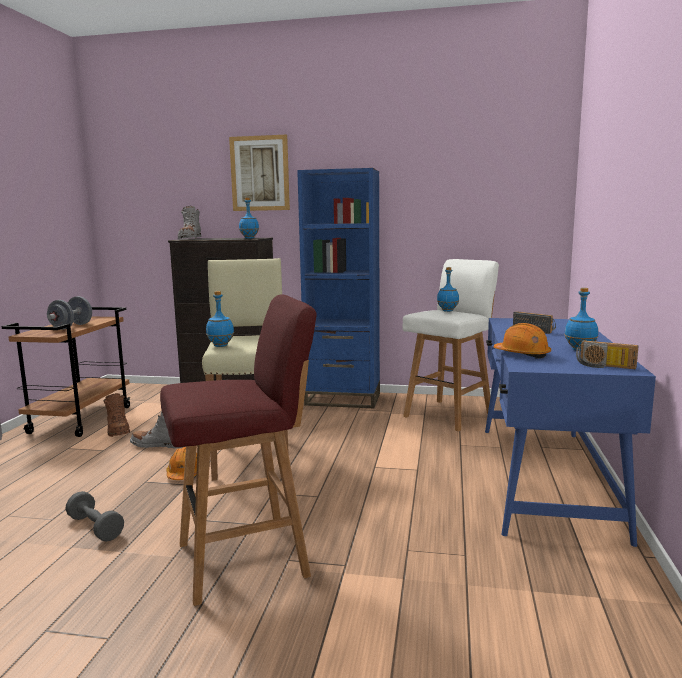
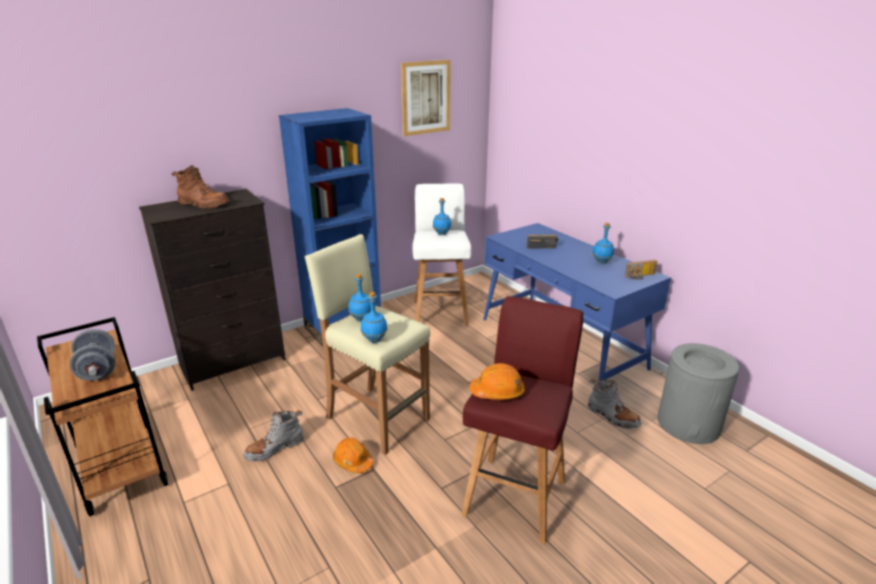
camera: 45 degrees left, 15 degrees up
(95, 528) = (380, 547): grey dumbbell -> none
(118, 430) = (196, 456): brown boot -> brown boot (203, 204)
(190, 239) = (161, 211): grey boot -> grey boot (612, 416)
(249, 238) = (239, 199): blue bottle -> blue bottle (361, 319)
(260, 173) = (218, 118): picture -> picture (426, 97)
(522, 354) = (587, 278): orange hard hat -> orange hard hat (497, 392)
(588, 622) = (689, 424): none -> grey trash can

